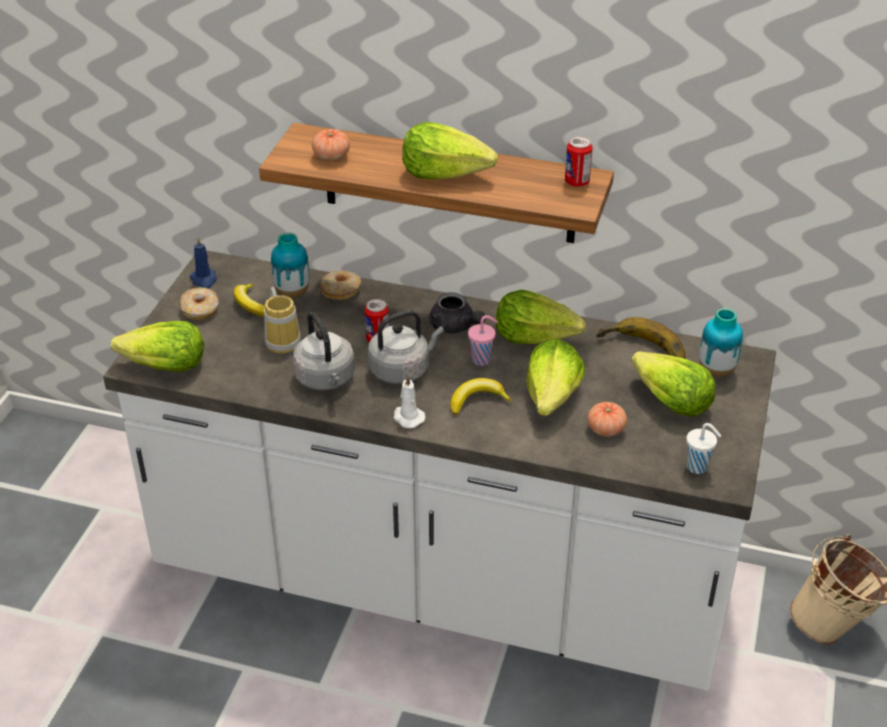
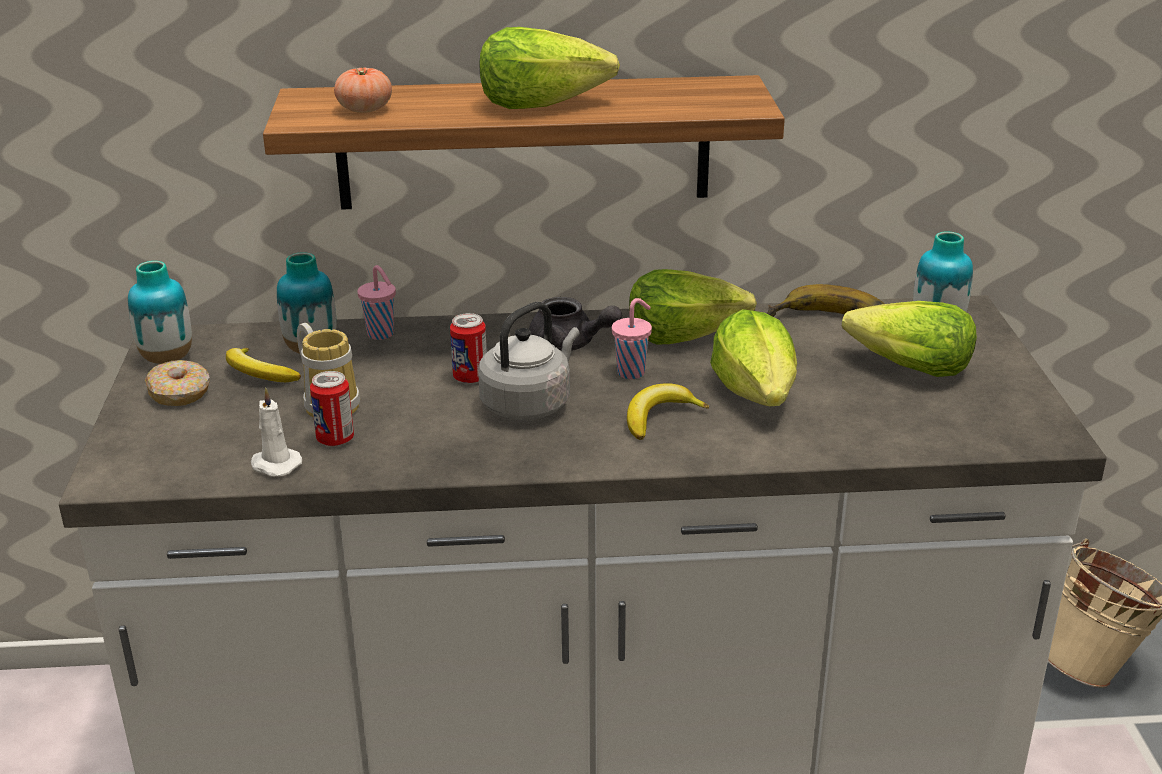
camera: 20 degrees left, 10 degrees down
(164, 366) = (159, 471): lettuce -> none
(204, 280) = (167, 358): blue candle -> vase
(326, 380) = (425, 437): grey kettle -> none
(341, 290) = (381, 335): donut -> pink cup
(407, 417) = (575, 456): white candle -> white candle (274, 465)
(577, 182) = (724, 89): can -> can (335, 439)
(606, 429) = (854, 414): tomato -> none
(698, 467) = (1005, 429): white cup -> none

